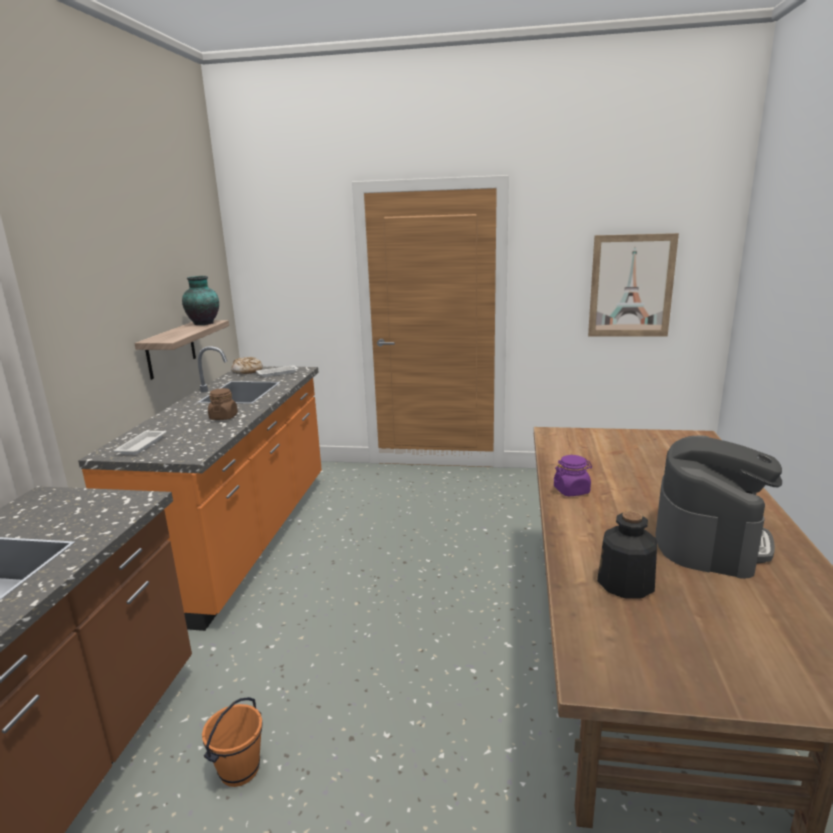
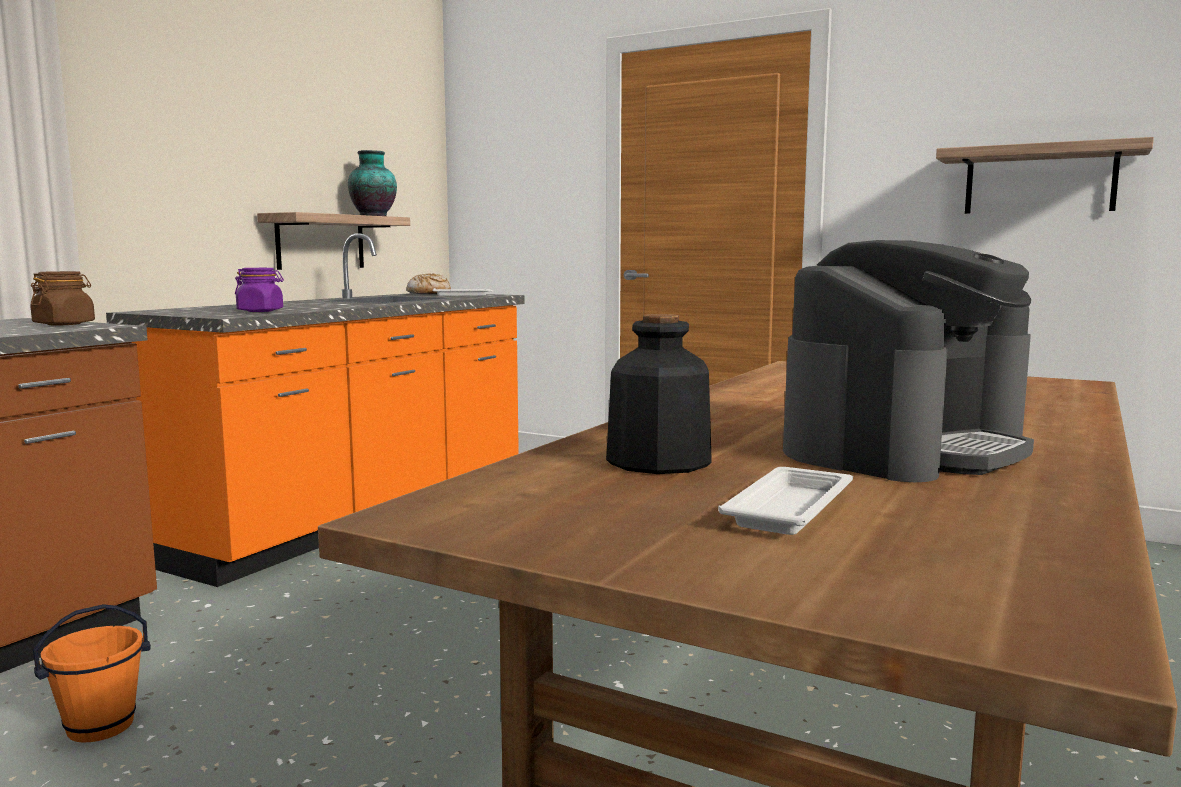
camera: 20 degrees right, 10 degrees down
(142, 445) = (193, 310): white tray -> white tray (790, 508)
(223, 417) = (326, 306): brown jar -> brown jar (64, 324)
(571, 491) = (732, 399): purple jar -> purple jar (260, 311)
(631, 286) = (1039, 180): picture -> shelf

